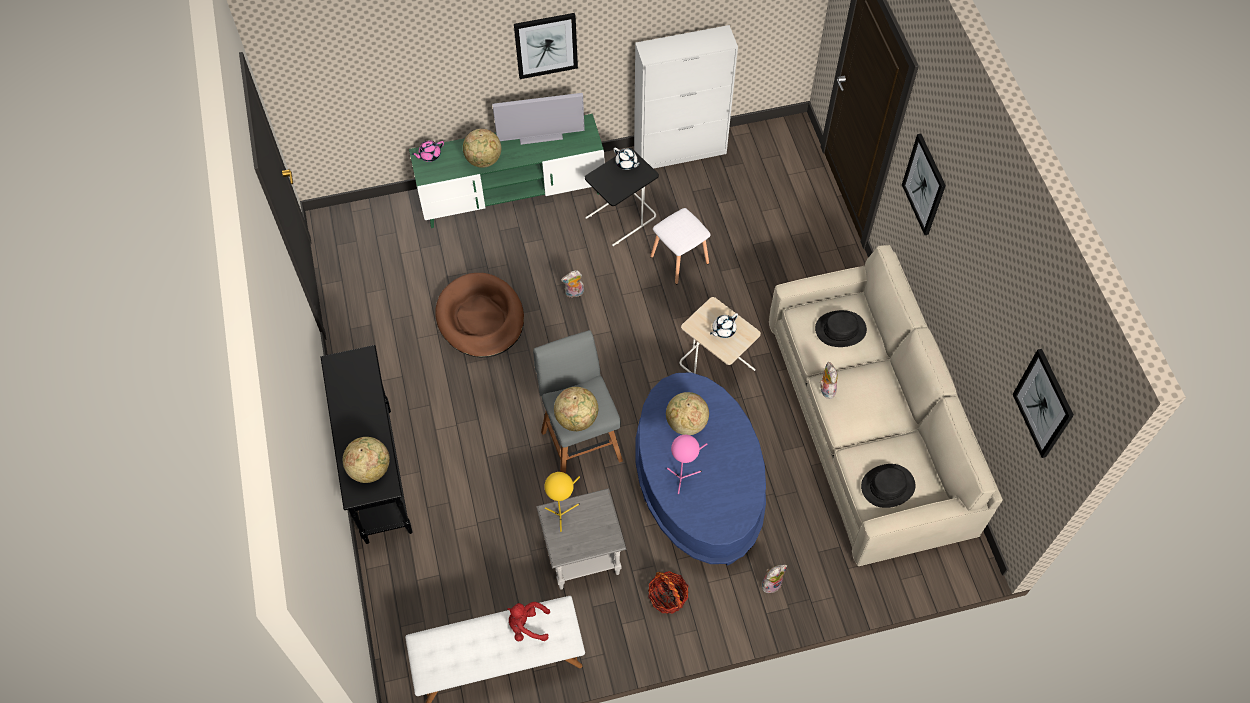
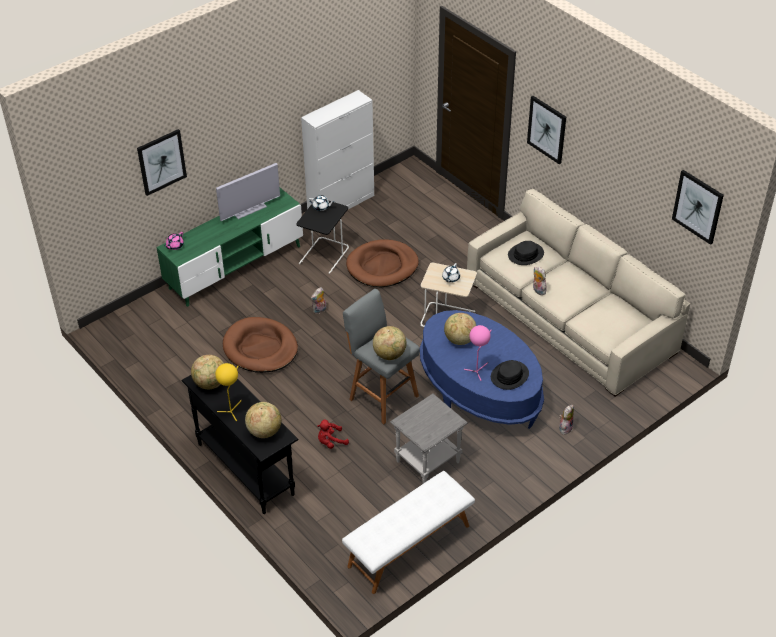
camera: 25 degrees left, 15 degrees down
(484, 160) = (217, 236): globe -> globe (210, 383)
(527, 625) = (426, 497): red plush toy -> red plush toy (331, 442)
(546, 45) = (243, 133): picture -> picture (161, 162)
(562, 513) = (411, 418): yellow table lamp -> yellow table lamp (232, 410)
(667, 597) = (501, 462): basket -> none
(680, 260) = (382, 266): white stool -> brown dog bed
(888, 486) = (612, 328): black hat -> black hat (509, 376)

